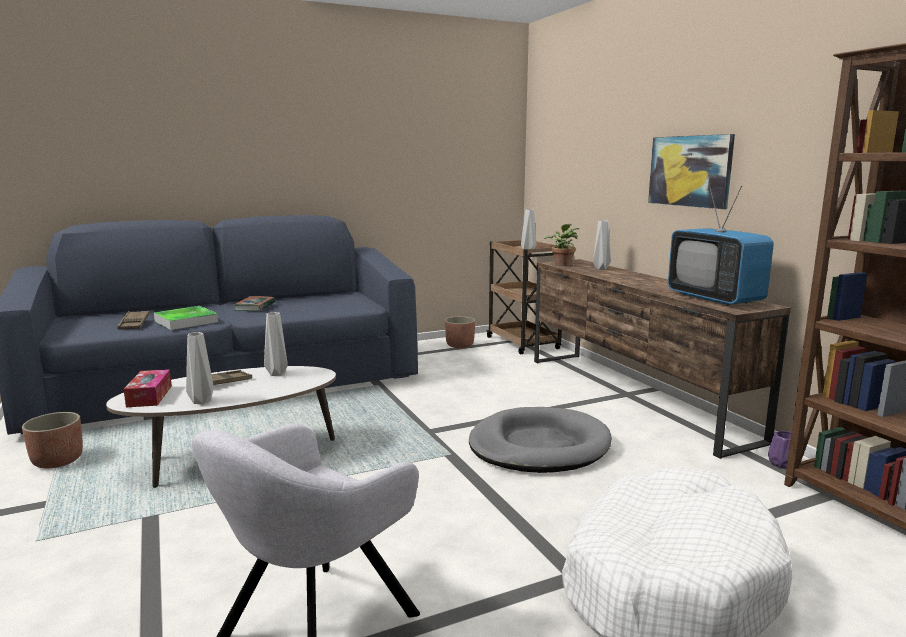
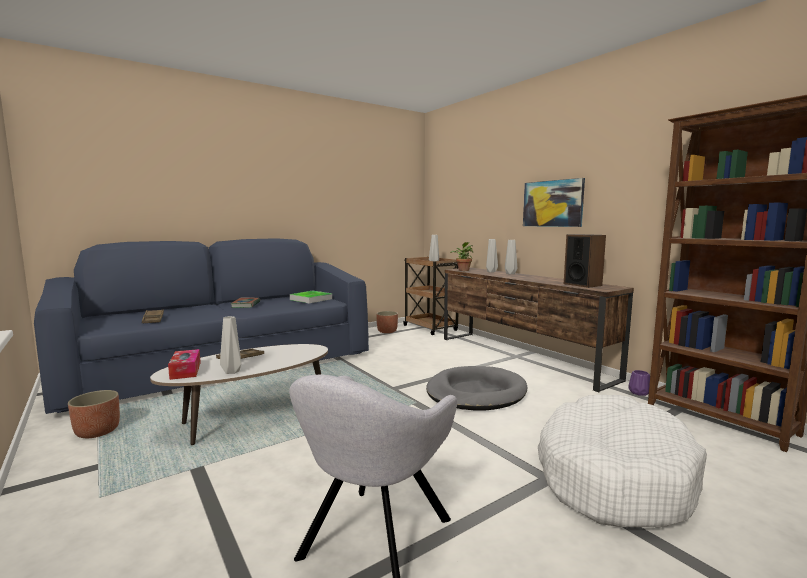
camera: 10 degrees left, 5 degrees down
(186, 321) = (196, 316): tray -> tray (311, 299)
(278, 374) = (282, 350): grey vase -> grey vase (511, 273)
(714, 299) = (582, 284): television -> speaker

